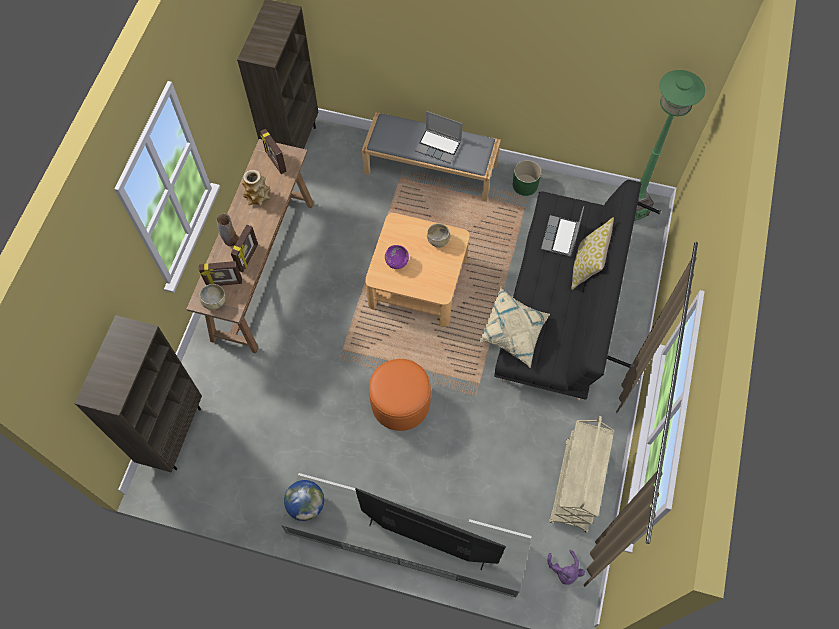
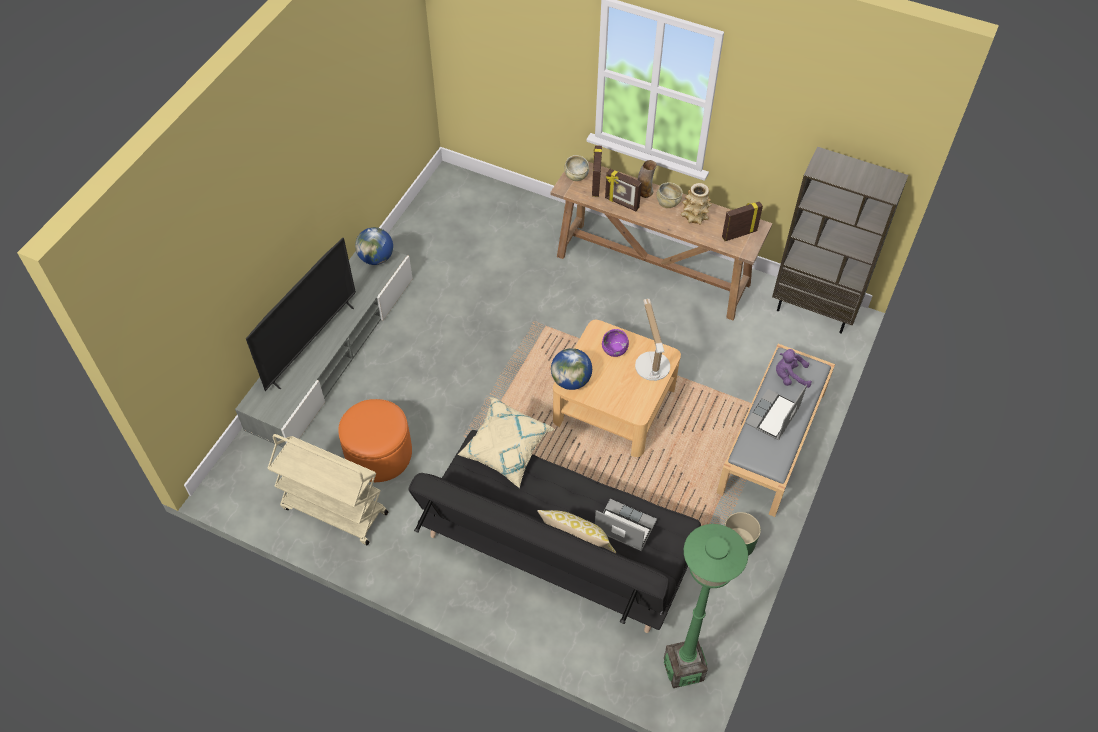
camera: 100 degrees right, 10 degrees down
(173, 434) = (488, 193): brown bookcase -> none
(400, 402) = (473, 367): orange ottoman -> orange ottoman (379, 454)
(405, 233) = (651, 363): none -> table lamp
(436, 291) = (571, 380): none -> globe
(438, 240) = (636, 393): beige bowl -> beige bowl (668, 202)
(564, 571) = (252, 480): purple plush toy -> purple plush toy (789, 377)

